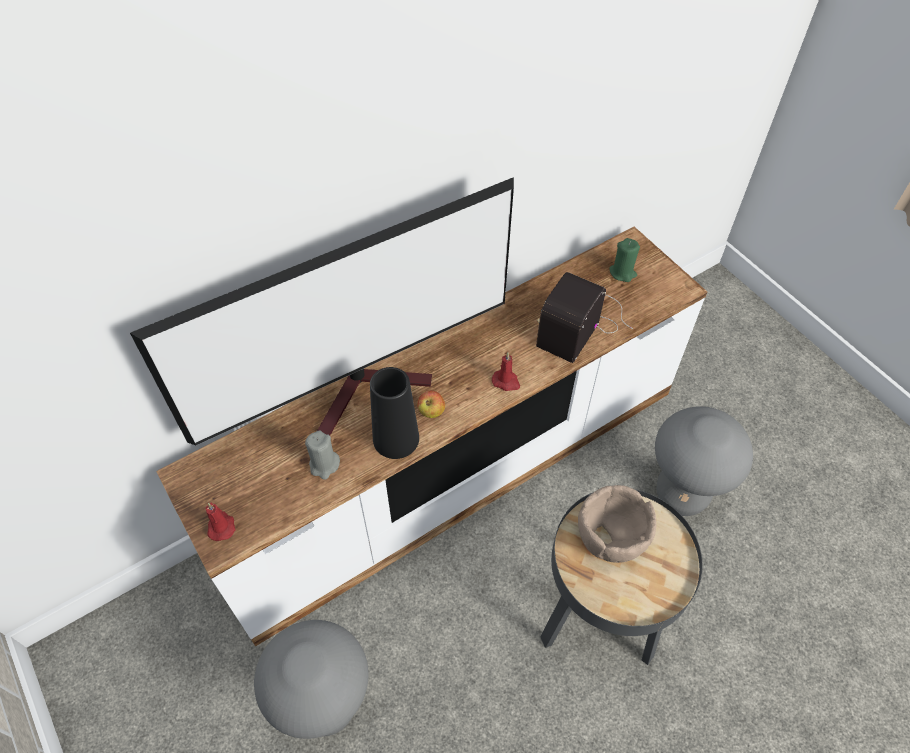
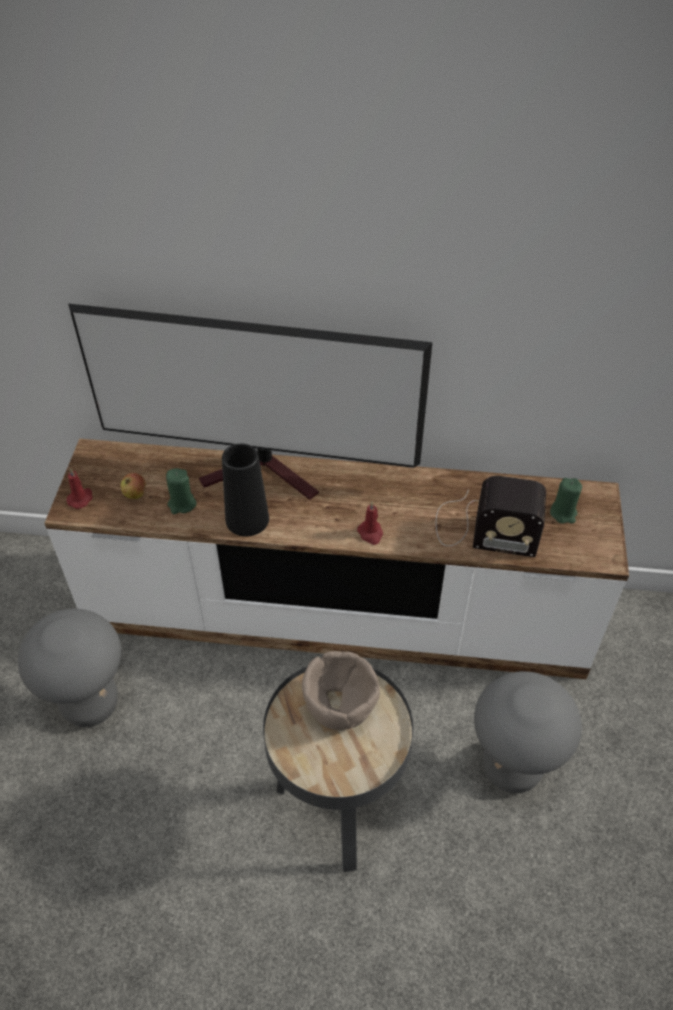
camera: 40 degrees right, 5 degrees down
(324, 465) = (182, 504): grey candle -> green candle
(431, 411) = (292, 517): apple -> apple (135, 494)
(581, 322) = (482, 529): radio -> radio turned 150 degrees counterclockwise

